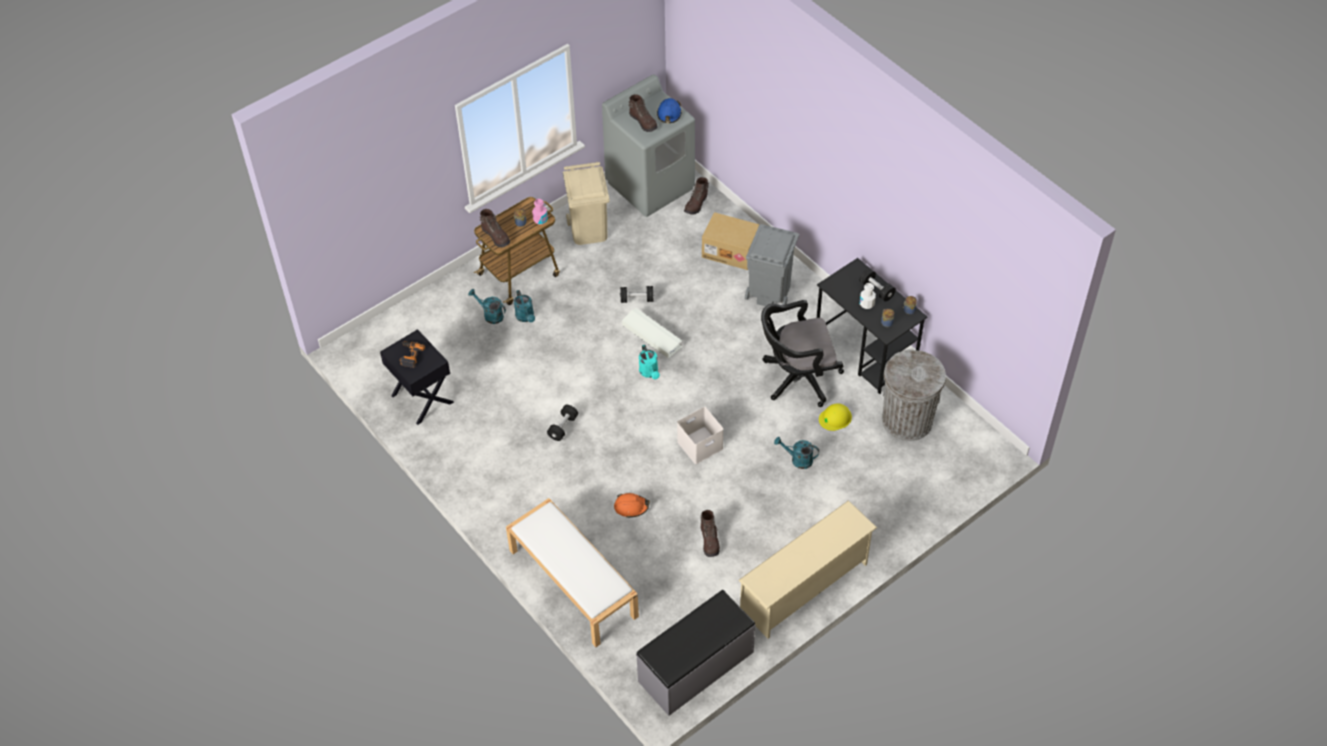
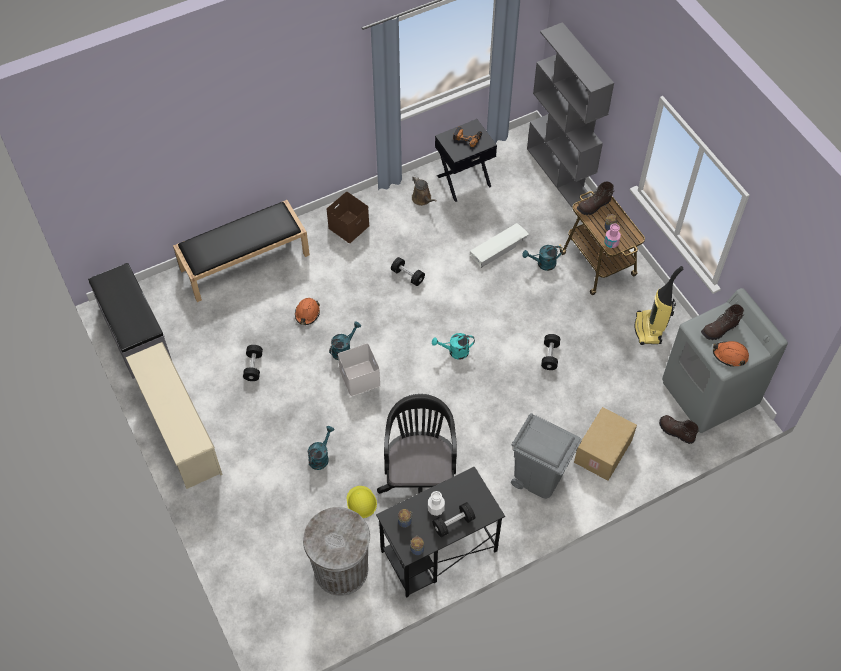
camera: 100 degrees right, 5 degrees up
(400, 317) = (559, 173): none -> grey bookcase
(454, 432) = (422, 199): none -> brown watering can
(490, 315) = (551, 237): turquoise watering can -> turquoise watering can (344, 349)
(504, 493) = (348, 226): none -> brown storage box
(572, 583) = (245, 261): white bench -> black bench
(589, 230) = (649, 329): beige trash can -> vacuum cleaner
(652, 335) = (500, 361): white storage box -> white storage box (499, 247)
(669, 114) = (730, 355): blue hard hat -> orange hard hat
(710, 541) = (253, 367): brown boot -> black dumbbell

